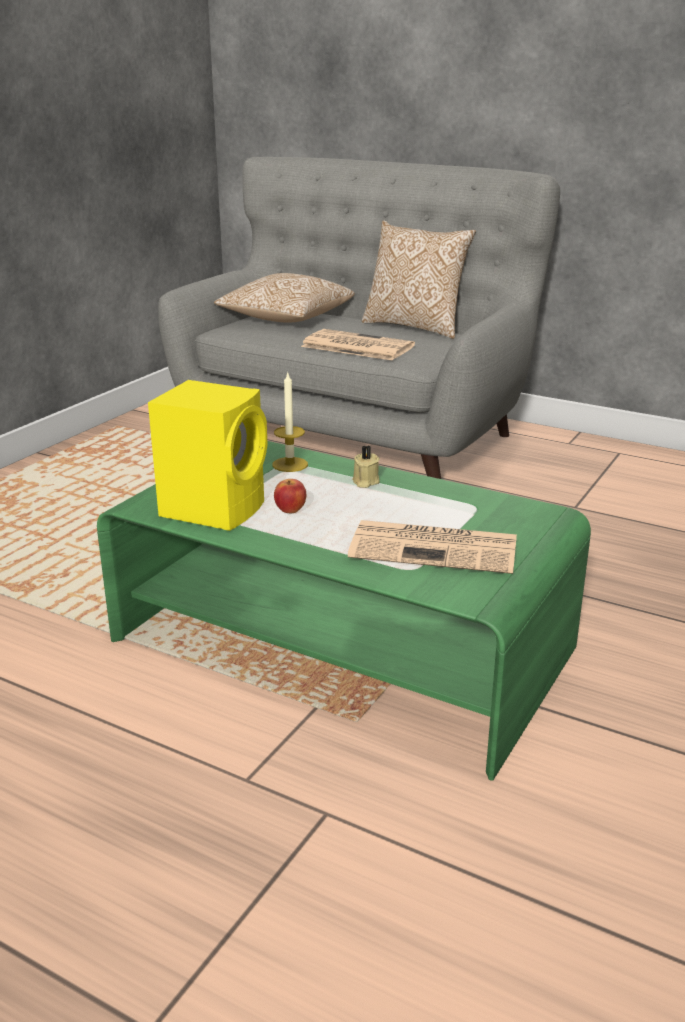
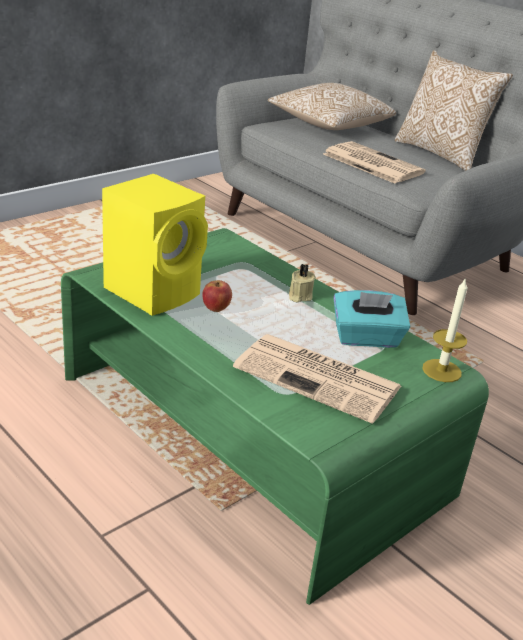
camera: 15 degrees right, 5 degrees up
(290, 464) = (245, 264): candle -> candle (441, 370)
(455, 504) = (366, 338): none -> turquoise tissue box

